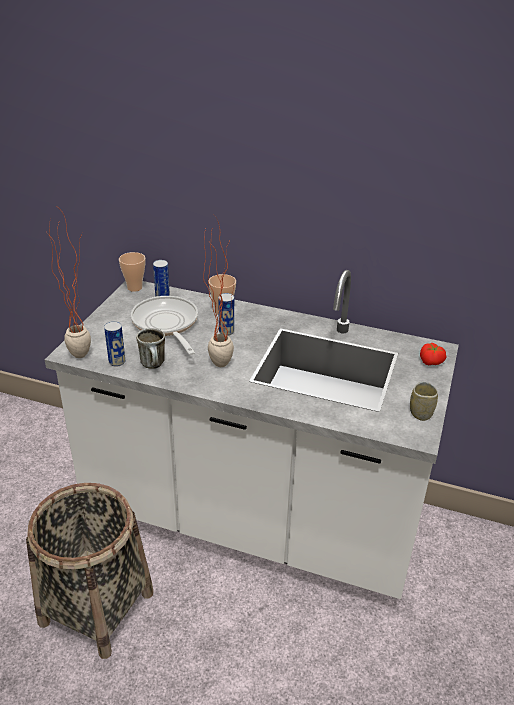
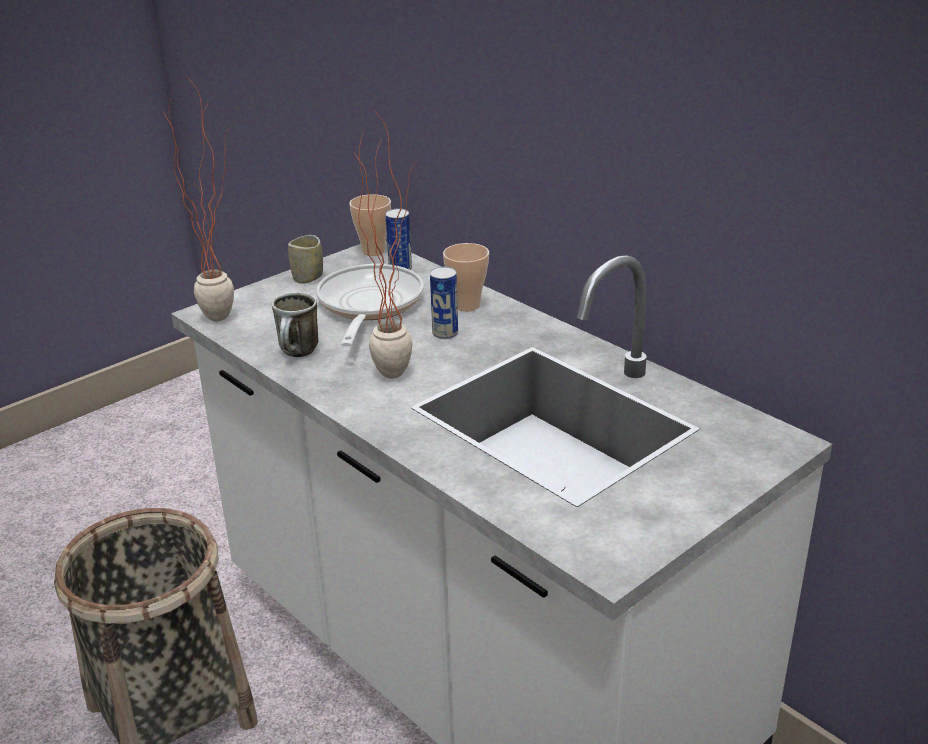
camera: 30 degrees right, 5 degrees down
(117, 362) = (255, 337): can -> none
(421, 413) = (648, 530): cup -> cup (308, 278)
(431, 362) = (750, 457): tomato -> none

